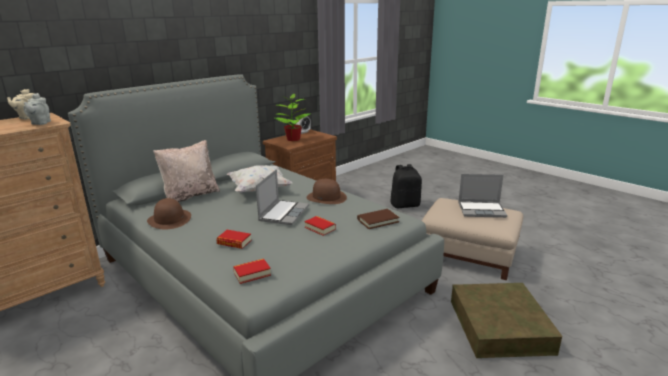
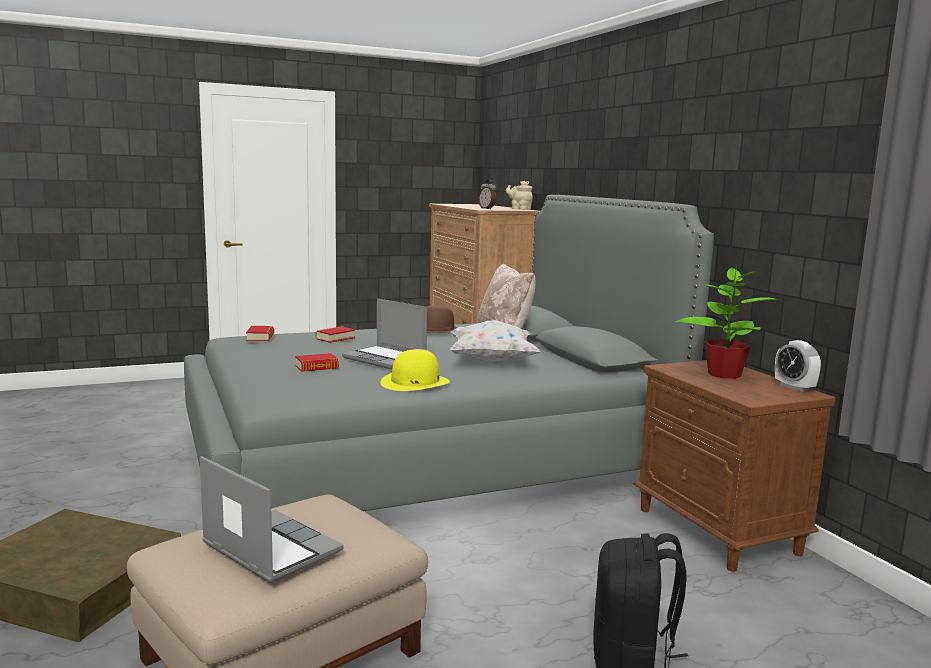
camera: 110 degrees right, 10 degrees down
(40, 123) = (487, 209): grey teapot -> alarm clock
(326, 197) = (415, 382): brown hat -> yellow hat
(378, 221) = (287, 390): brown book -> none
(482, 210) = (269, 548): laptop -> laptop turned 105 degrees clockwise

